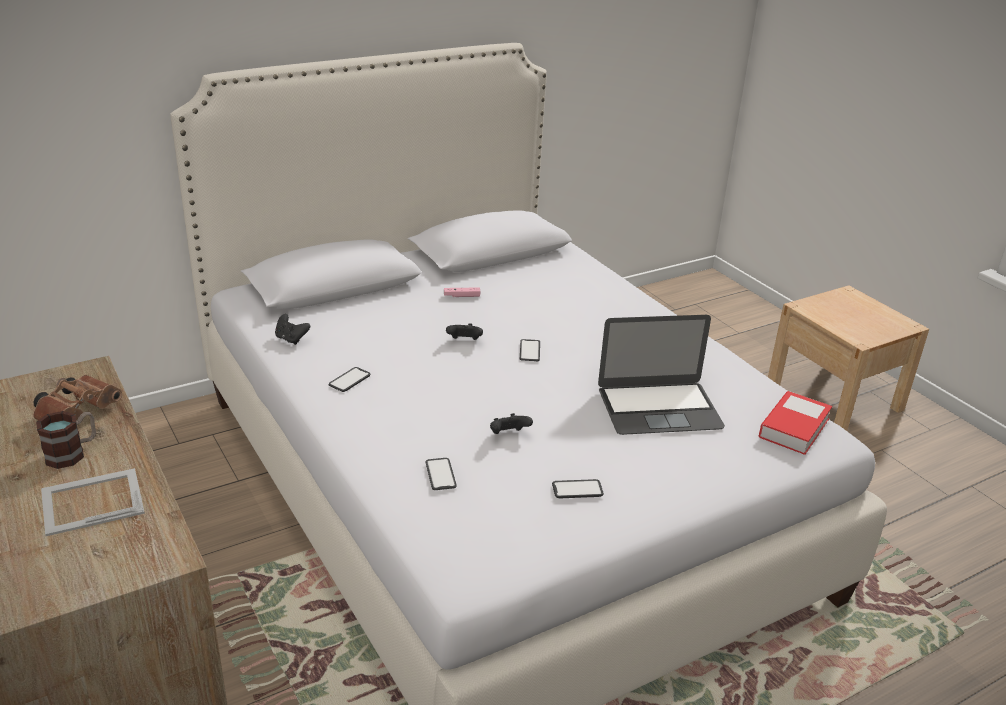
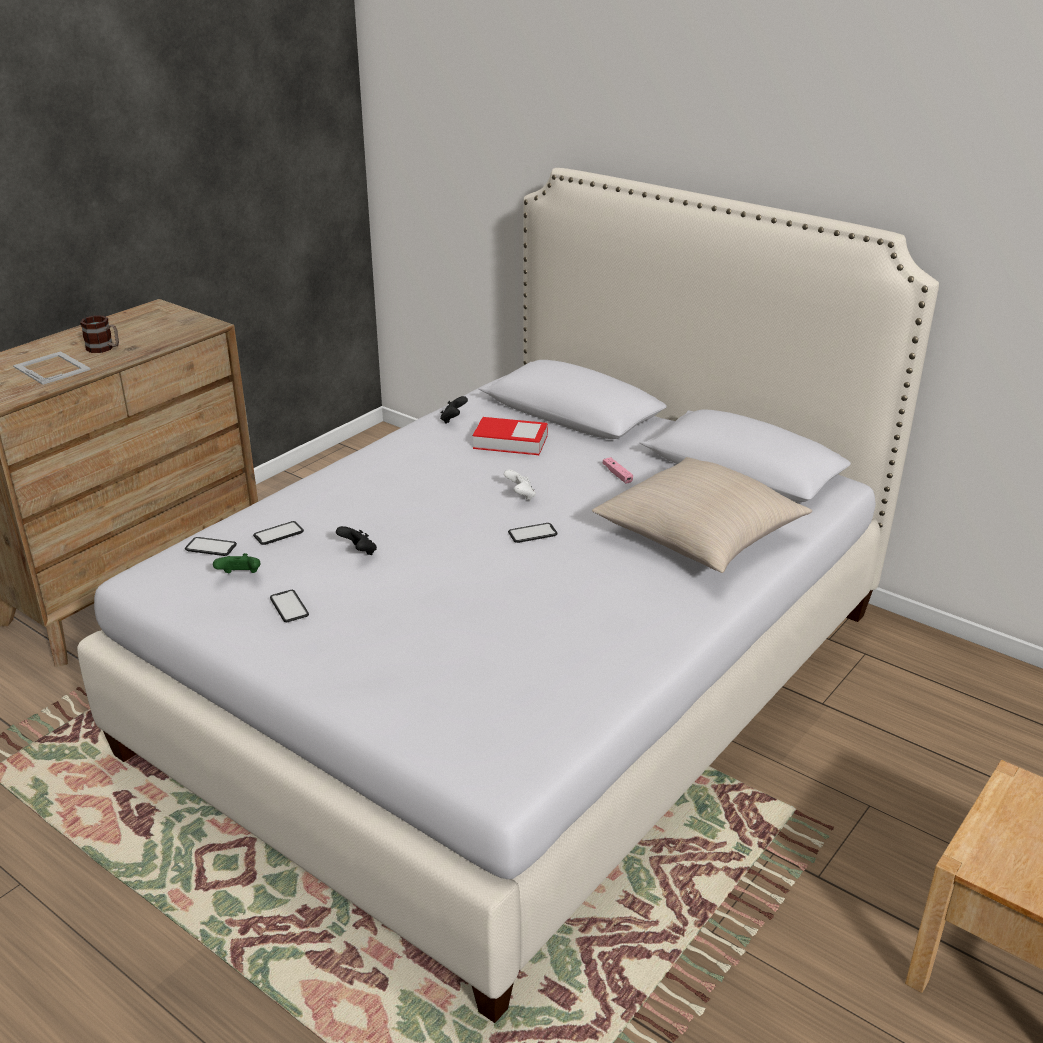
camera: 70 degrees right, 0 degrees up
(79, 413) = (152, 337): brown binoculars -> none
(349, 380) = (405, 460): phone -> phone (211, 547)
(464, 341) = (520, 496): black game controller -> white game controller
(510, 509) = (240, 576): none -> green game controller
(575, 293) = (699, 536): none -> beige pillow
(659, 408) = (478, 634): laptop -> none
(794, 428) = (503, 742): book -> book (510, 442)

